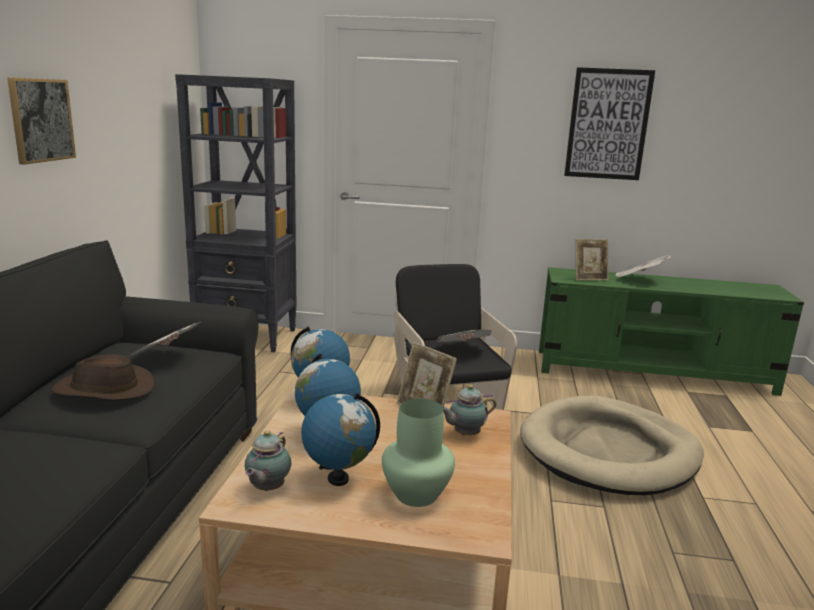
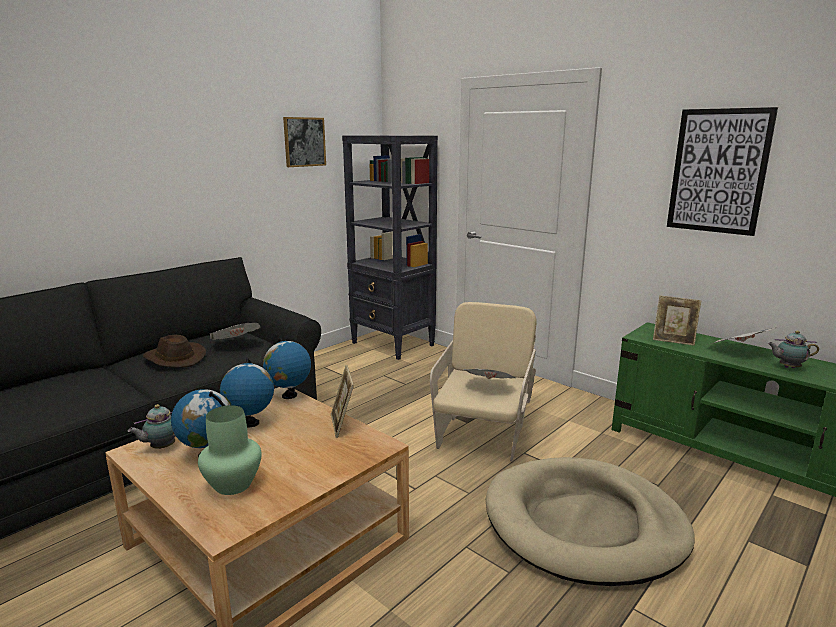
camera: 35 degrees right, 0 degrees up
(41, 120) = (204, 173): picture -> picture (304, 142)
(447, 403) = (482, 433): black armchair -> beige armchair
(465, 434) = (339, 453): teapot -> teapot (787, 367)

